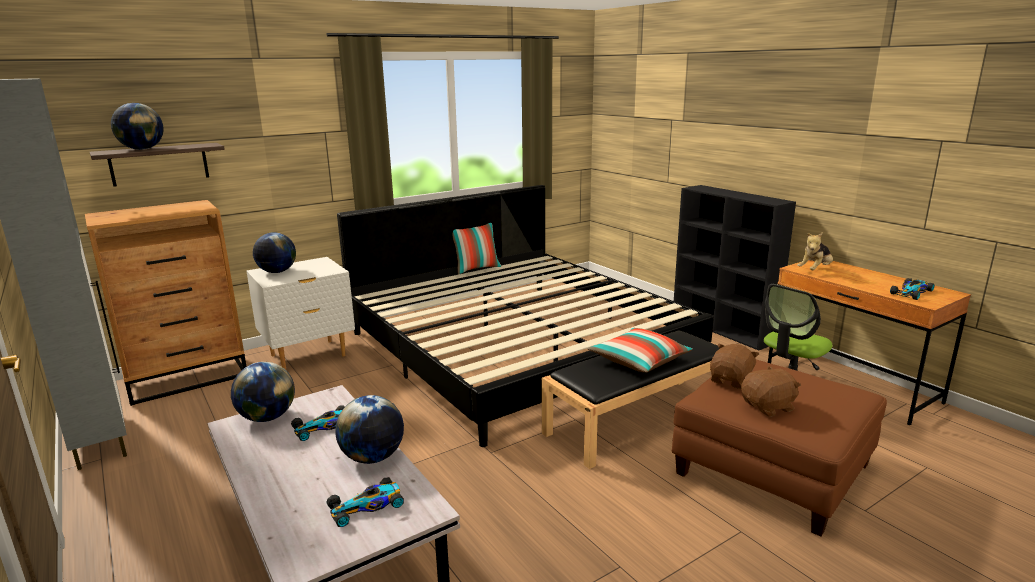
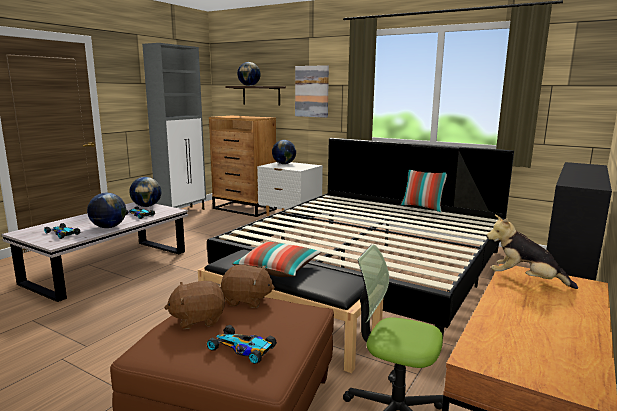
camera: 65 degrees right, 5 degrees down
(273, 147) = (312, 91): none -> picture
(768, 407) = (198, 319): brown plush toy -> brown plush toy turned 120 degrees clockwise
(911, 292) = (524, 347): toy car -> toy car (243, 349)

